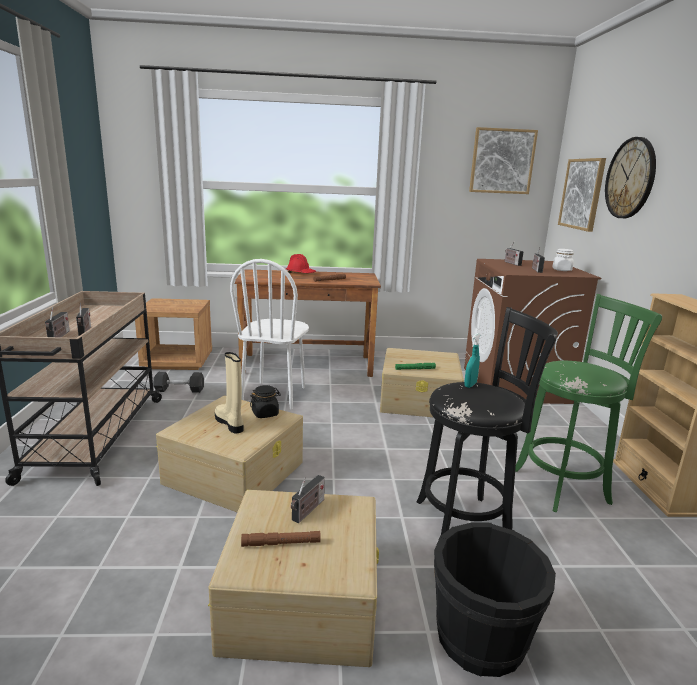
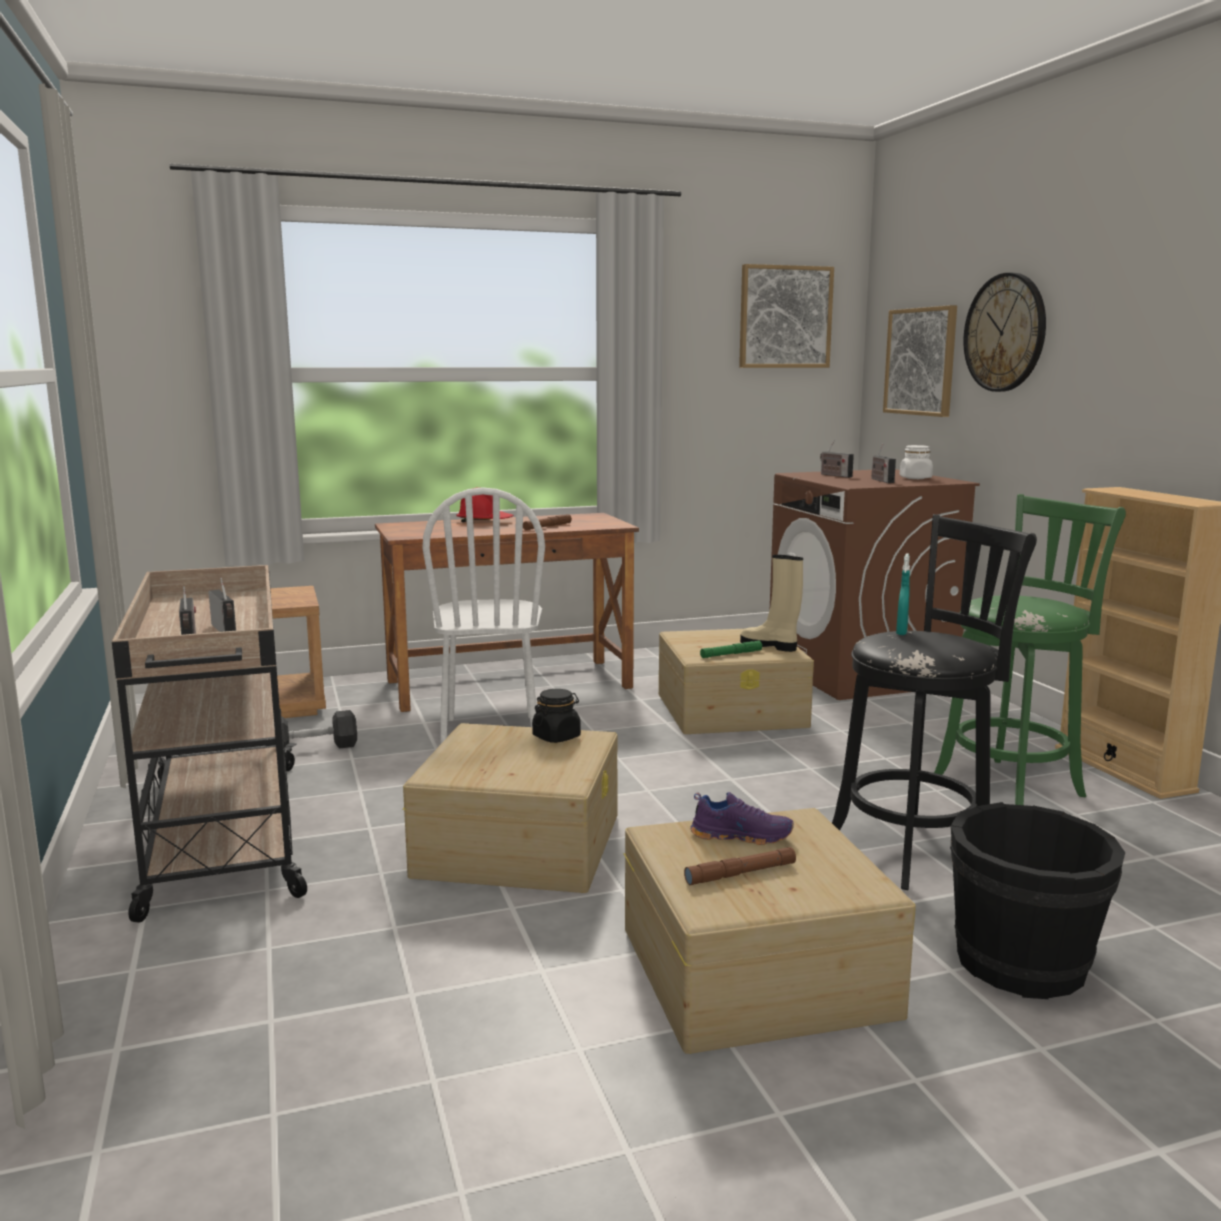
camera: 15 degrees left, 5 degrees down
(230, 423) = (514, 755): beige boot -> beige boot (770, 646)
(307, 511) = (741, 836): radio -> purple shoe

